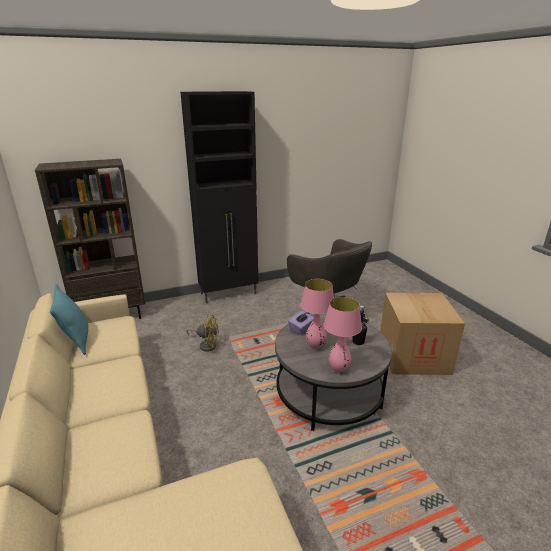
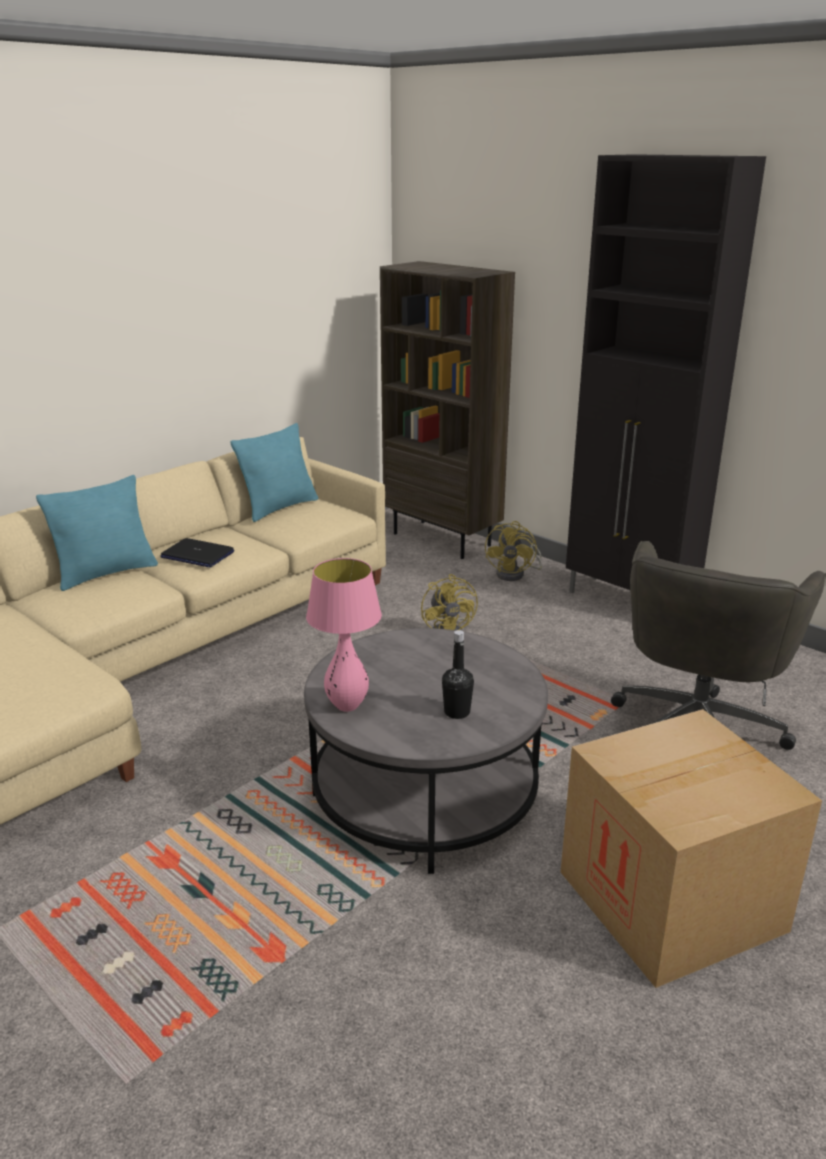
camera: 65 degrees right, 0 degrees up
(82, 440) = (106, 573): none -> turquoise pillow
(109, 387) = (197, 555): none -> laptop
(174, 310) = (515, 574): none -> yellow fan
(301, 329) = (447, 645): purple tissue box -> none
(315, 346) = (401, 670): pink table lamp -> none

